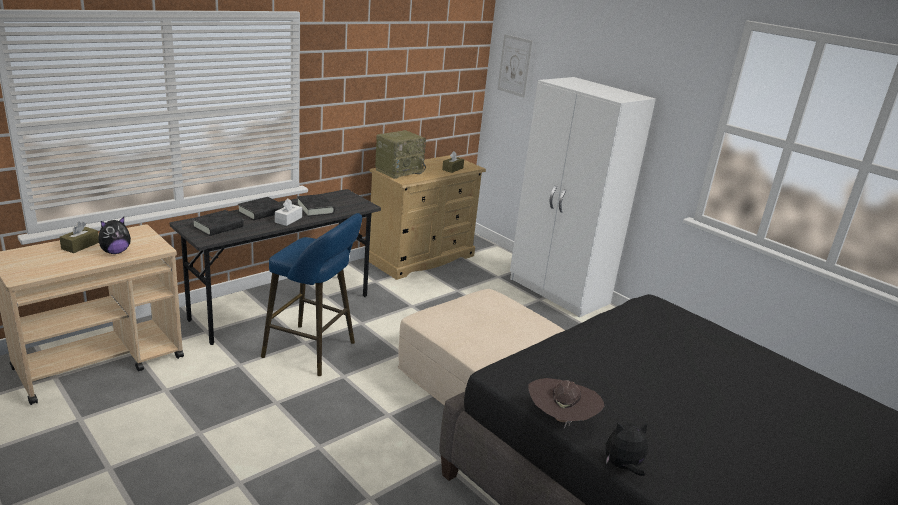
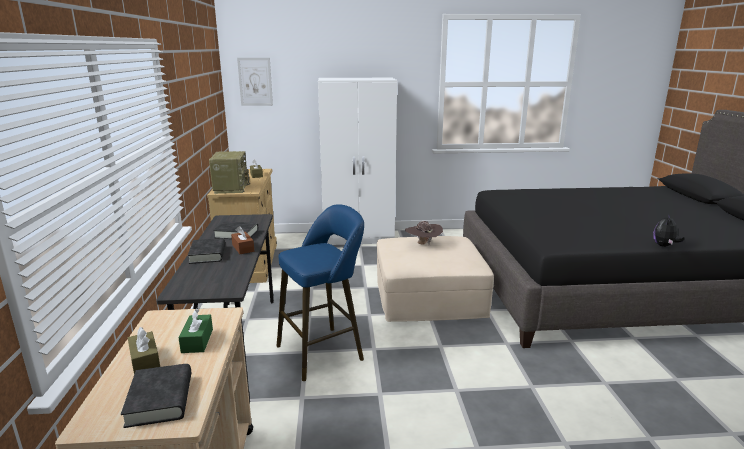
camera: 50 degrees left, 5 degrees down
(115, 252) = (197, 341): plush toy -> green tissue box
(218, 227) = (209, 279): black book -> black book (160, 400)
(288, 220) = (243, 248): white tissue box -> brown tissue box
(560, 421) = (615, 246): brown hat -> brown hat (423, 244)

